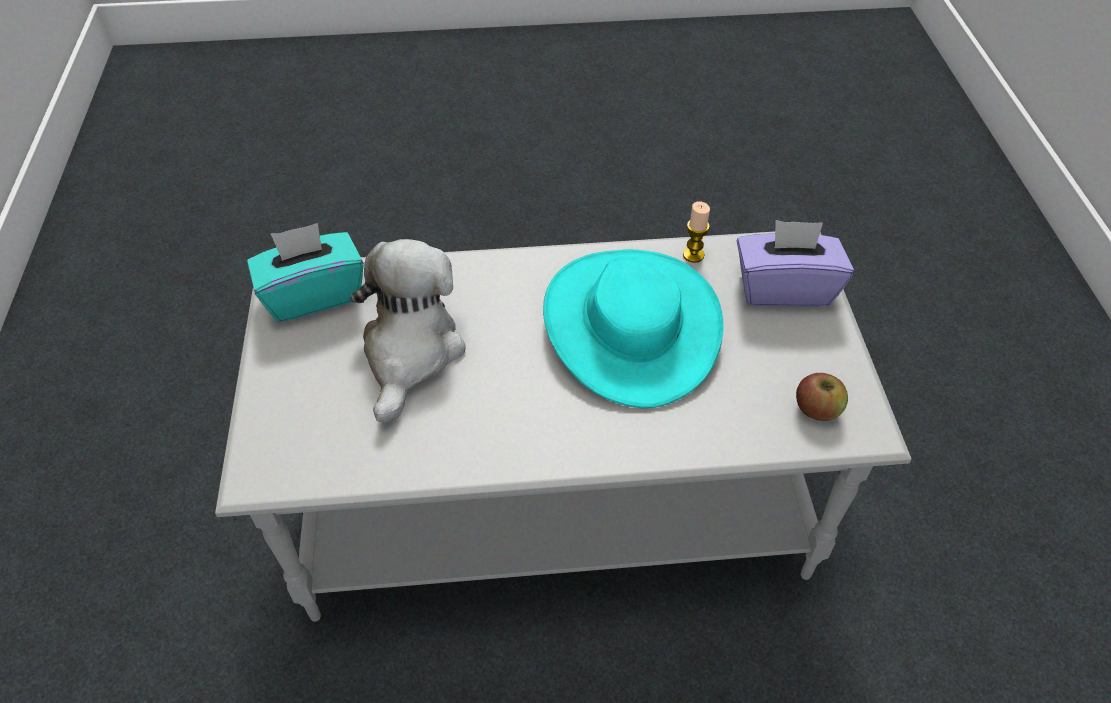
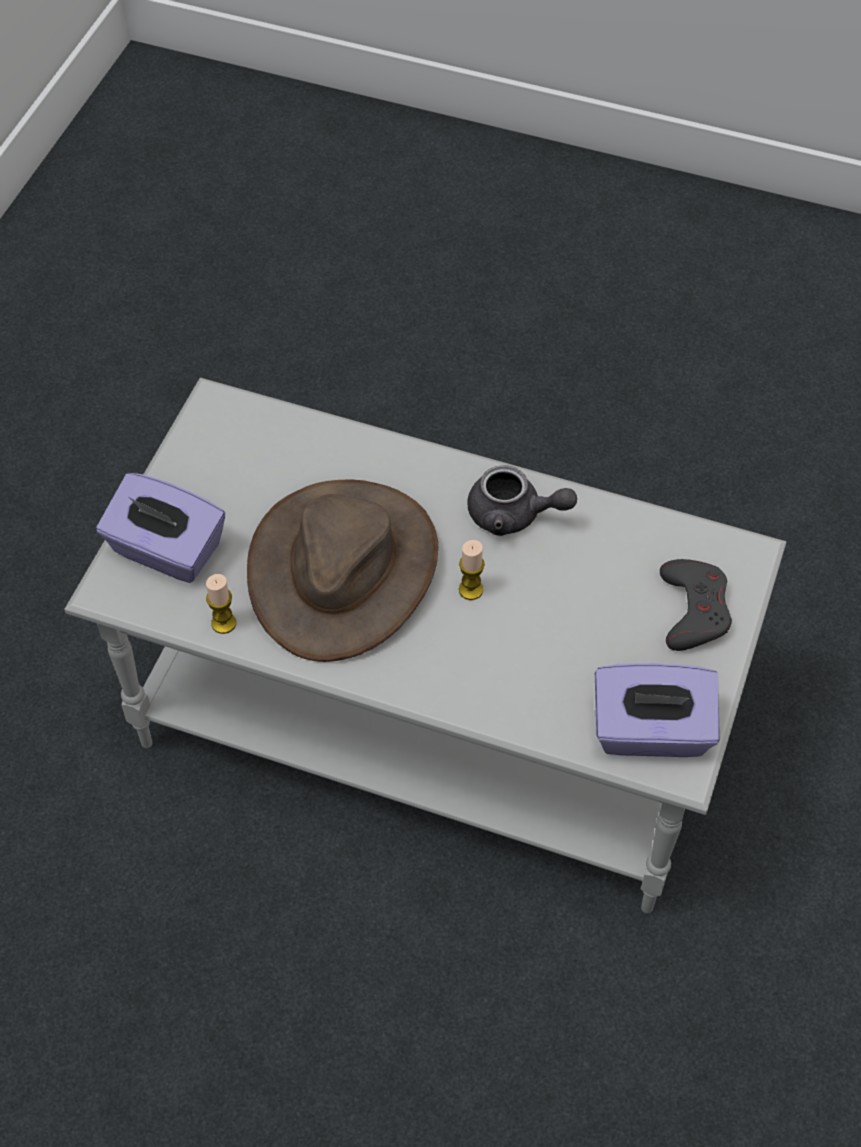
camera: 155 degrees left, 5 degrees up
(299, 402) = (693, 610): none -> grey game controller
(313, 294) = (651, 733): turquoise tissue box -> purple tissue box
(410, 352) = (571, 623): plush toy -> none
(506, 428) = (514, 515): none -> grey teapot
(511, 348) = (470, 590): none -> candle
(631, 325) = (342, 569): turquoise hat -> brown hat
(817, 409) = (240, 434): apple -> none

